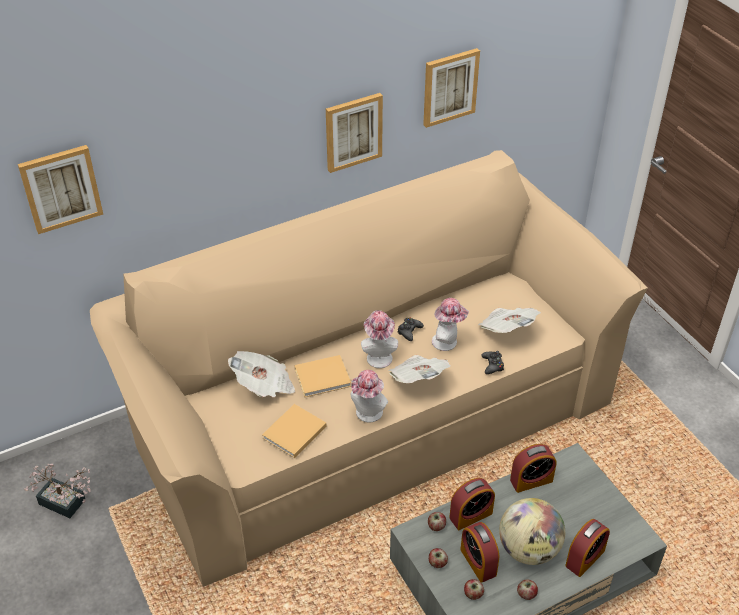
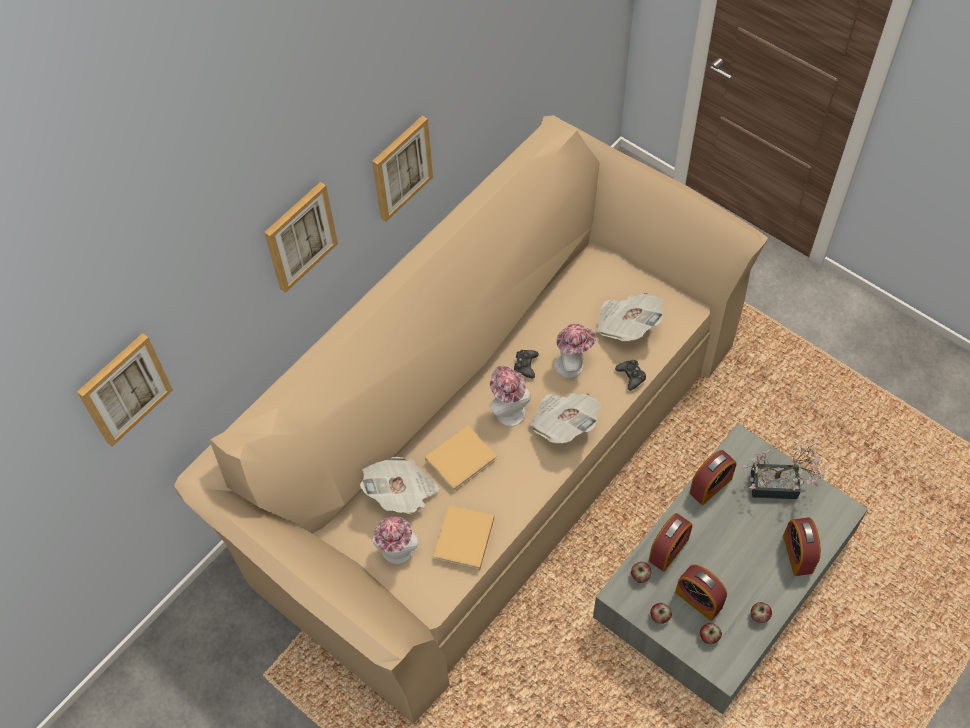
camera: 20 degrees left, 15 degrees up
(66, 504) = (212, 689): potted plant -> potted plant (780, 485)
(368, 415) = (531, 487): hat -> hat (397, 553)
(449, 87) = (488, 71): picture -> picture (299, 236)
(528, 549) = (740, 565): globe -> none
(585, 558) = (797, 553): alarm clock -> alarm clock turned 150 degrees clockwise

